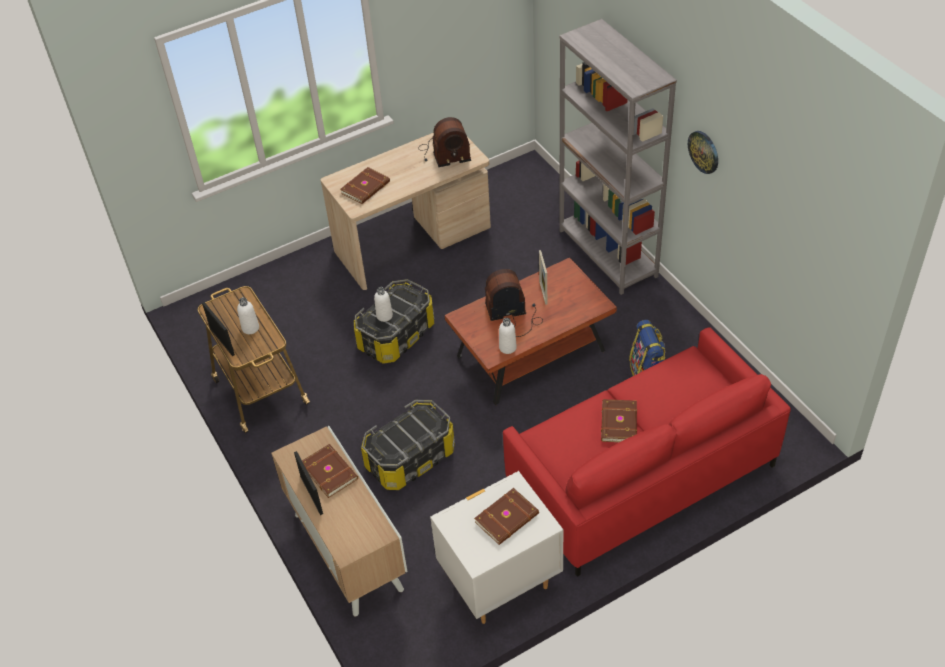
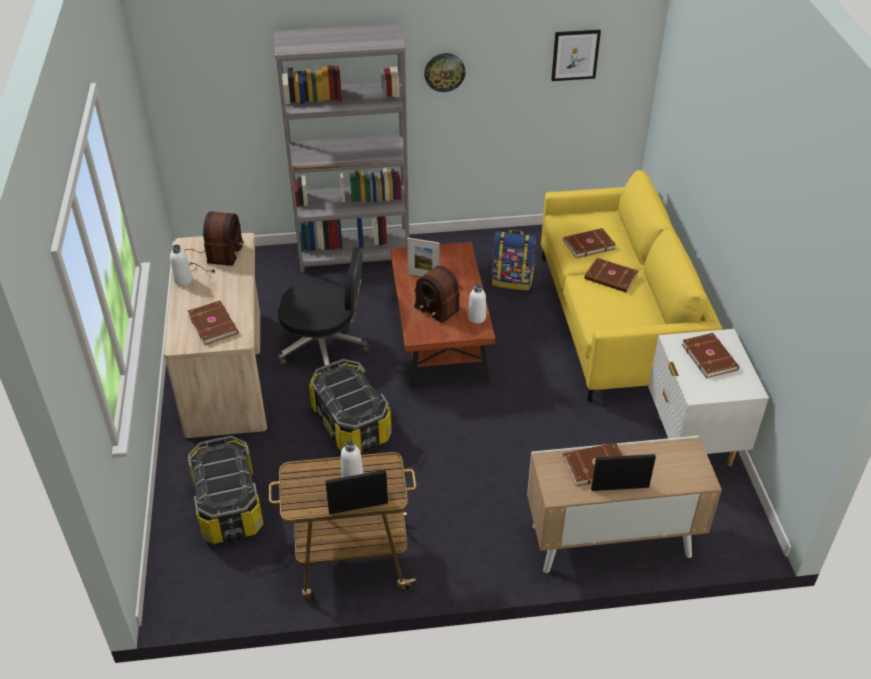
camera: 70 degrees left, 5 degrees down
(384, 316) = (354, 401): white bottle -> white bottle (183, 280)
(410, 458) = (518, 460): storage box -> storage box (228, 506)
(475, 284) = (325, 347): none -> black office chair
(514, 314) = (438, 301): radio -> radio turned 60 degrees counterclockwise
(640, 475) = (615, 320): red sofa -> yellow sofa
(661, 390) = (588, 244): none -> brown book
(801, 225) = (575, 55): none -> picture

